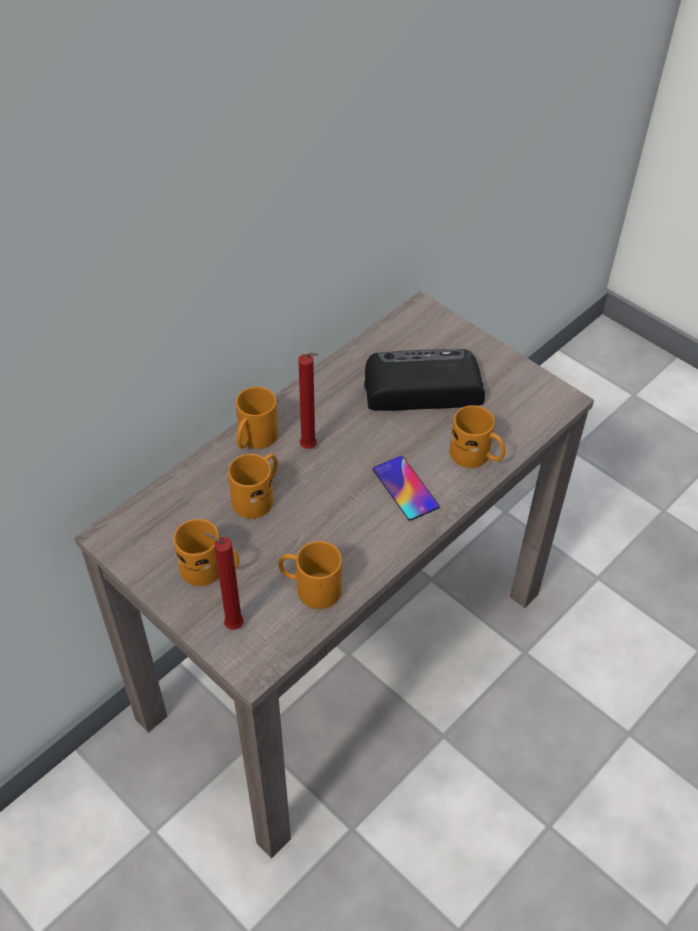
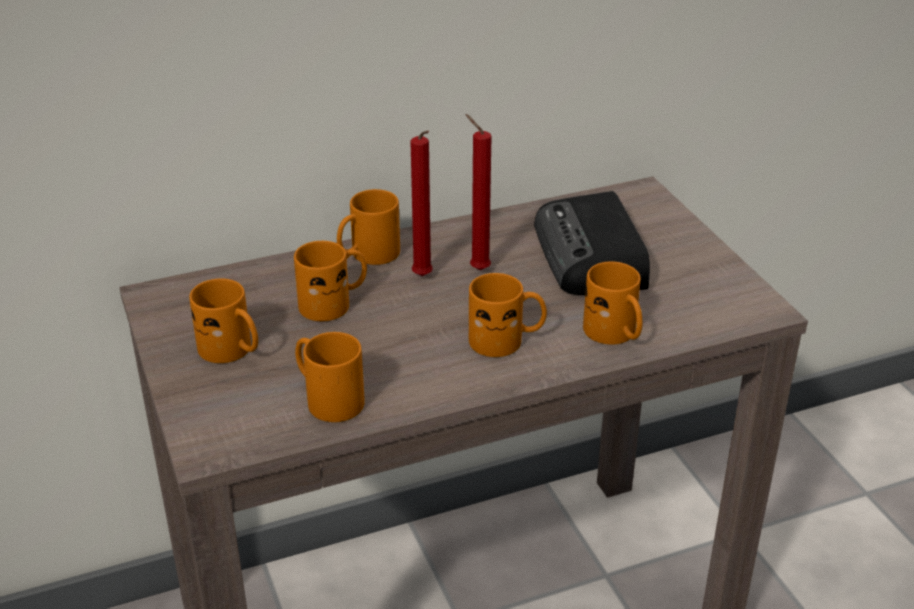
camera: 25 degrees right, 15 degrees down
(231, 625) = (215, 405): red candle -> red candle (477, 269)
(405, 488) = (506, 340): phone -> orange mug
(420, 387) = (592, 256): radio -> radio turned 120 degrees counterclockwise

